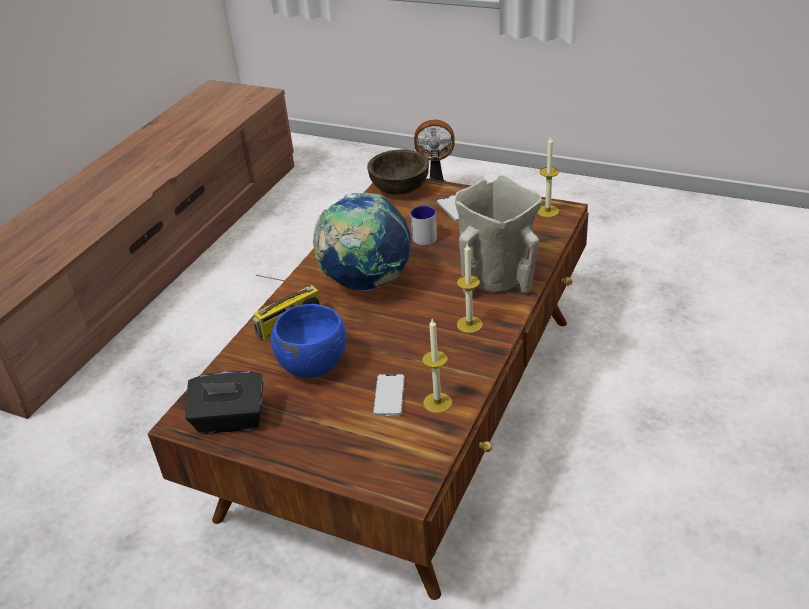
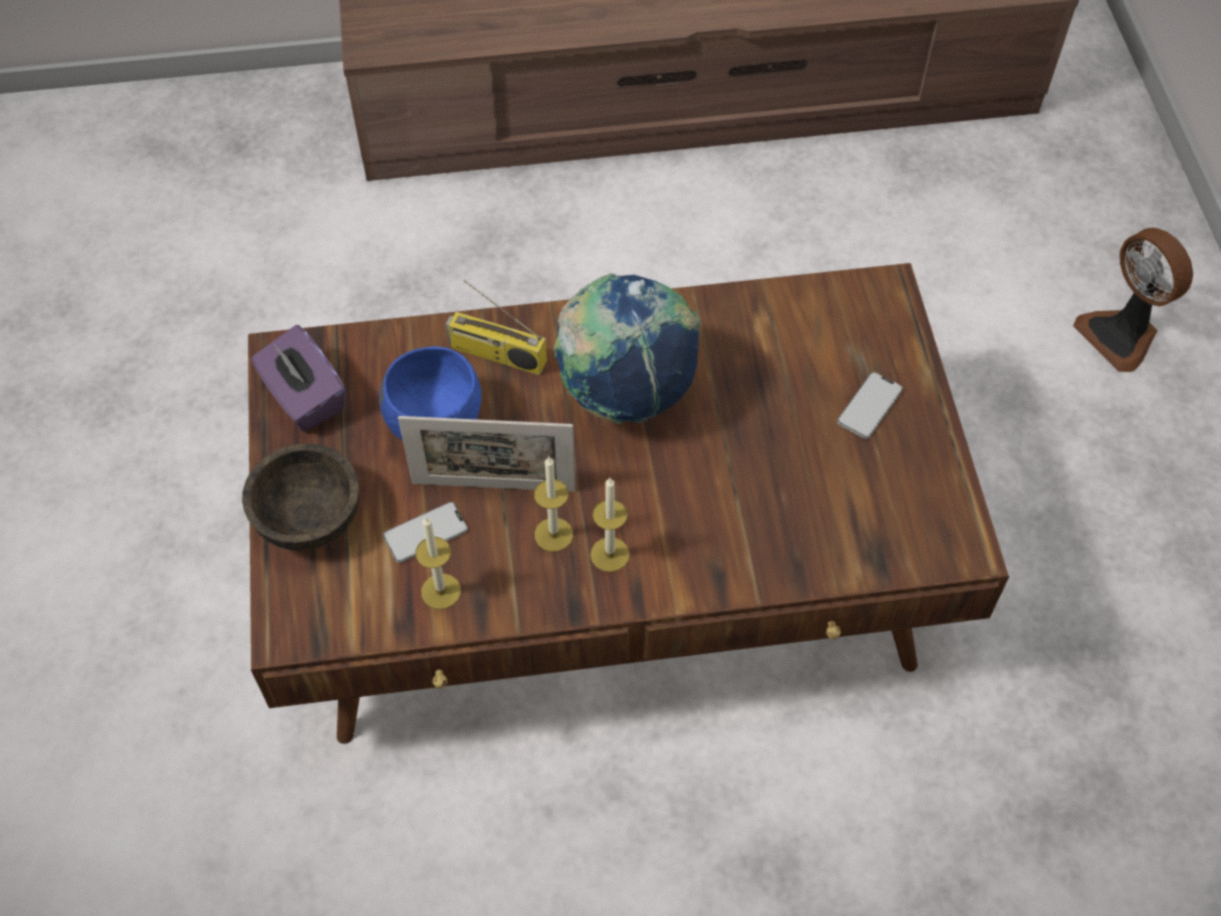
camera: 55 degrees right, 20 degrees up
(230, 420) = (304, 397): black tissue box -> purple tissue box
(381, 355) = (493, 486): none -> picture frame
(400, 188) = (877, 310): brown bowl -> brown bowl (310, 518)
(426, 235) = (778, 403): mug -> none
(497, 279) = (729, 541): beige vase -> none
(547, 211) = (947, 530): candle -> candle (553, 534)

